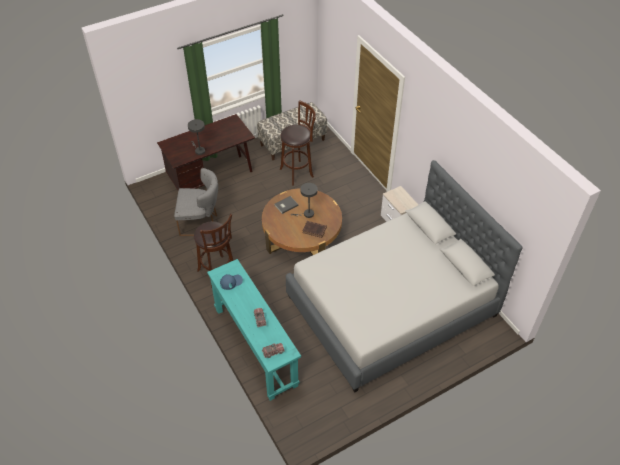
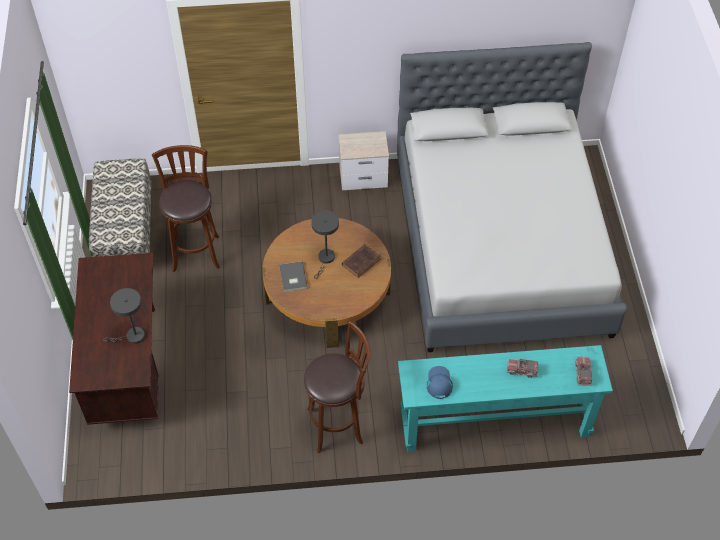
camera: 65 degrees left, 5 degrees up
(201, 222) = (220, 416): grey chair -> none

